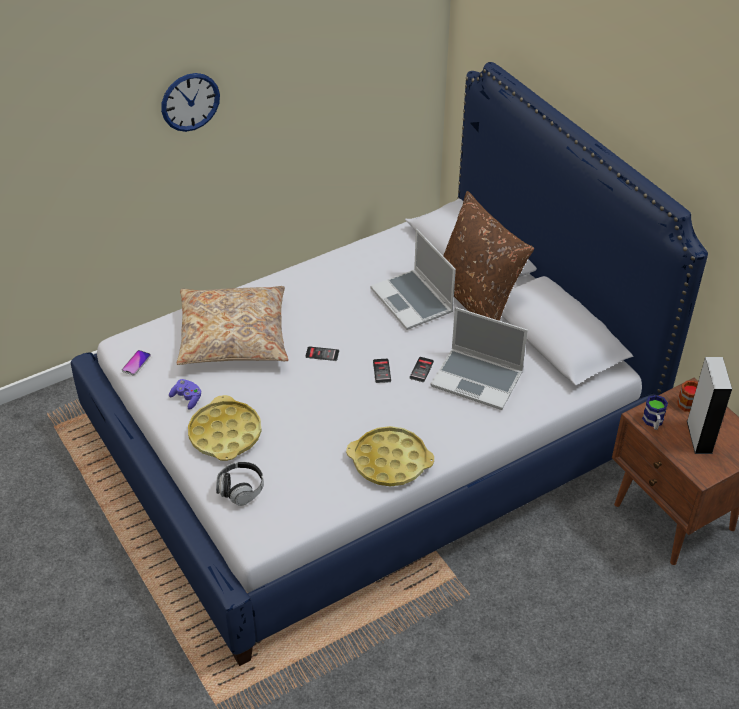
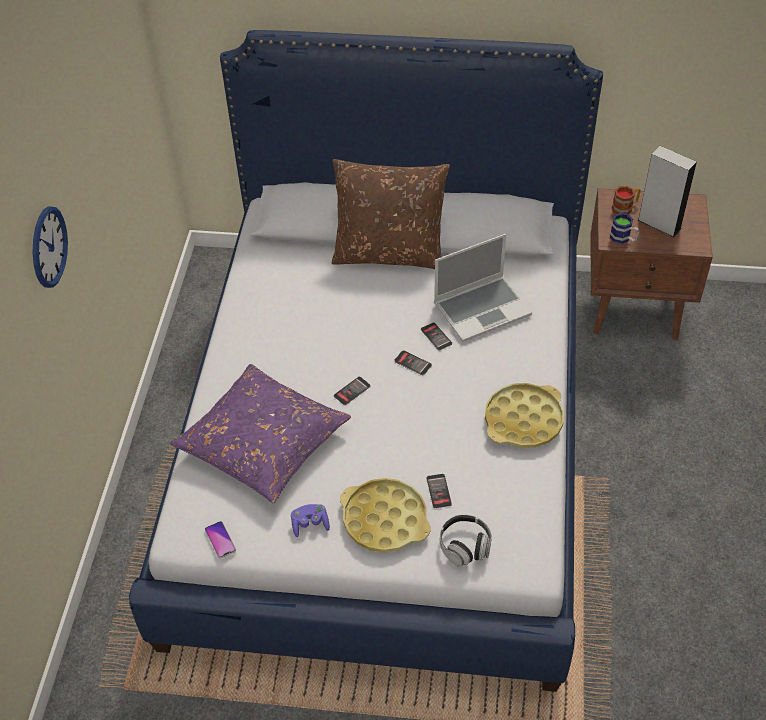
camera: 50 degrees left, 5 degrees up
(234, 336) = (263, 442): beige pillow -> purple pillow
(277, 449) = (438, 491): none -> phone
(413, 301) = (349, 293): laptop -> none

